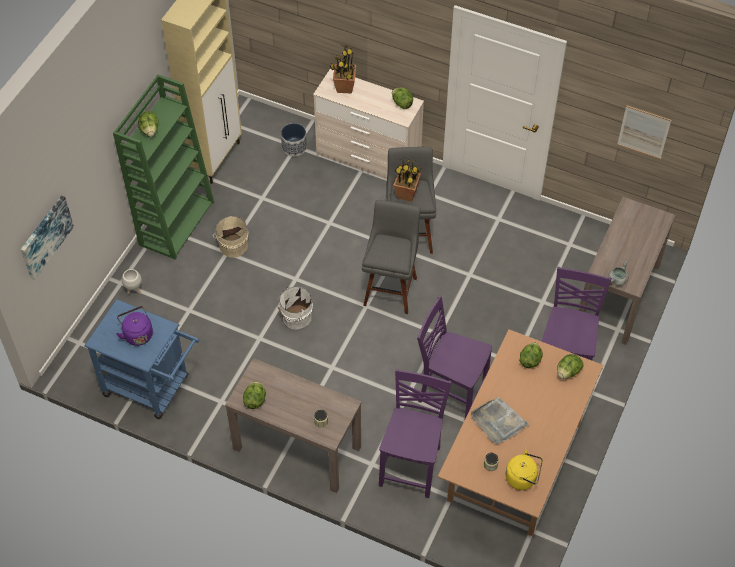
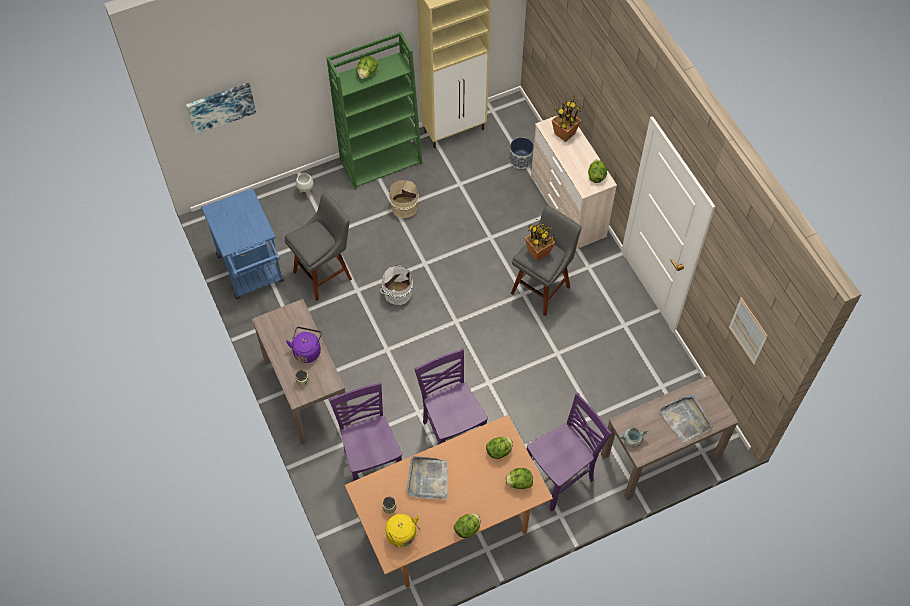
camera: 40 degrees right, 5 degrees up
(137, 334) = (241, 223): purple kettle -> purple kettle (307, 350)
(255, 400) = (274, 330): lettuce -> lettuce (467, 528)
(391, 289) = (486, 321): grey stool -> grey stool (325, 274)
(412, 466) = (372, 466): purple chair -> purple chair turned 75 degrees counterclockwise
(638, 238) = (686, 419): none -> grey tray

